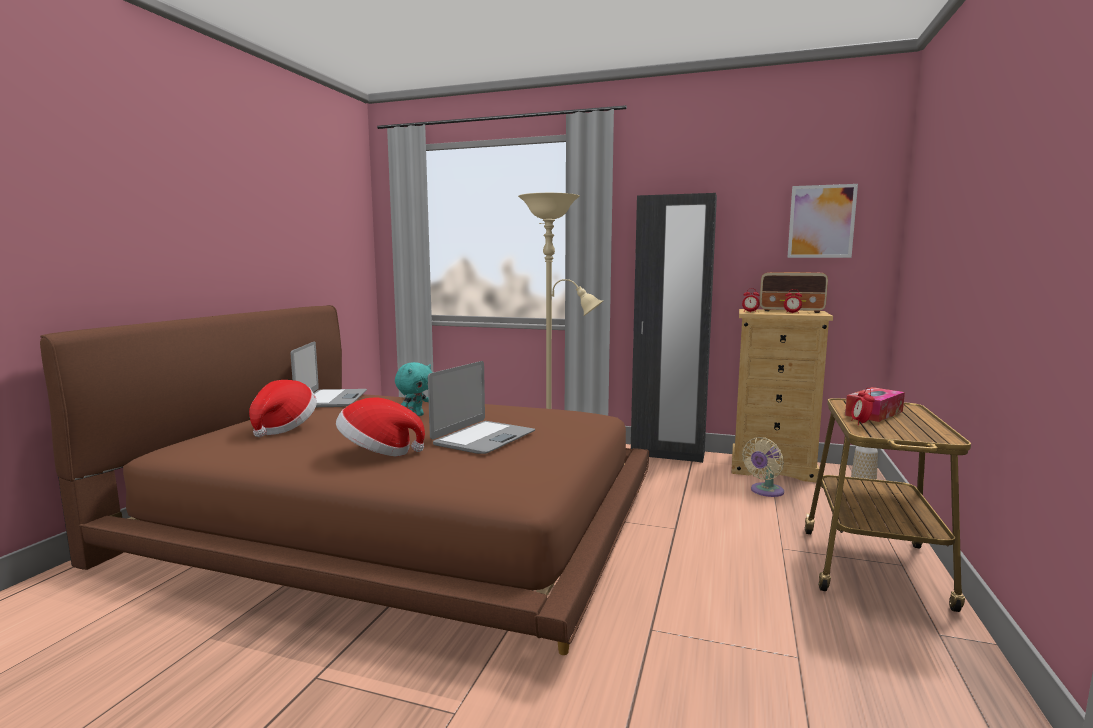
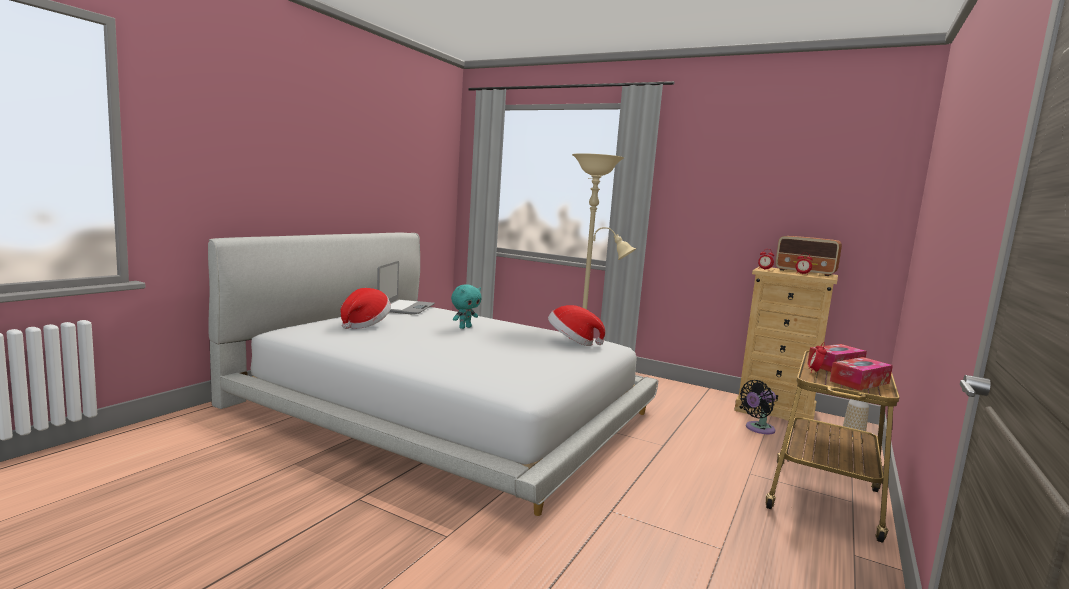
camera: 10 degrees right, 0 degrees up
(378, 452) = (427, 350): hat -> hat (572, 342)
(400, 520) = (444, 407): brown bed -> white bed
(483, 438) = (510, 349): laptop -> none
(667, 454) = (683, 388): black wardrobe -> none
(765, 491) = (757, 429): beige fan -> black fan
(821, 221) = (842, 194): picture -> none
(916, 430) = (859, 382): none -> tissue box

